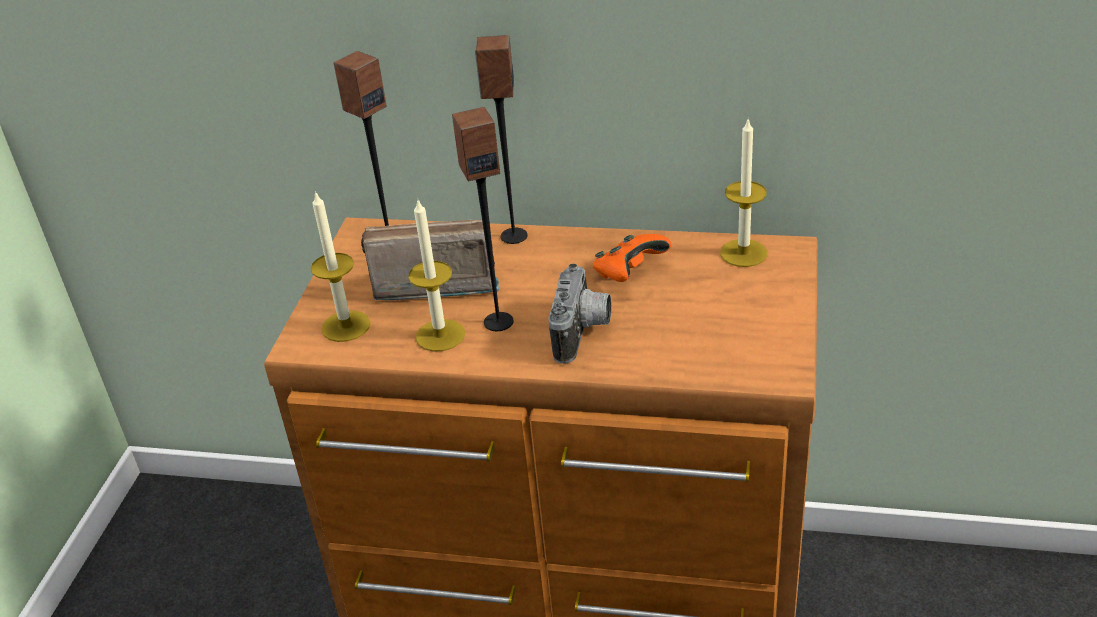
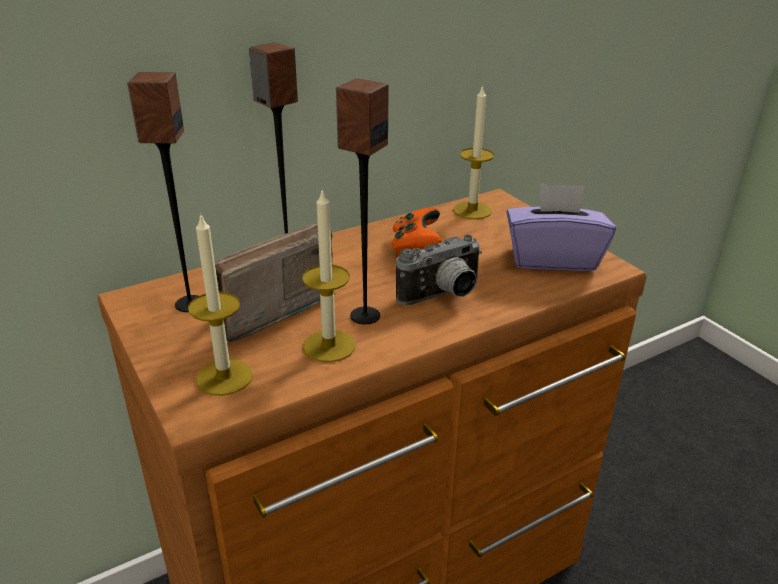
camera: 45 degrees left, 5 degrees down
(583, 333) = (443, 296): camera -> camera turned 90 degrees clockwise
(741, 340) = (552, 258): none -> purple tissue box

